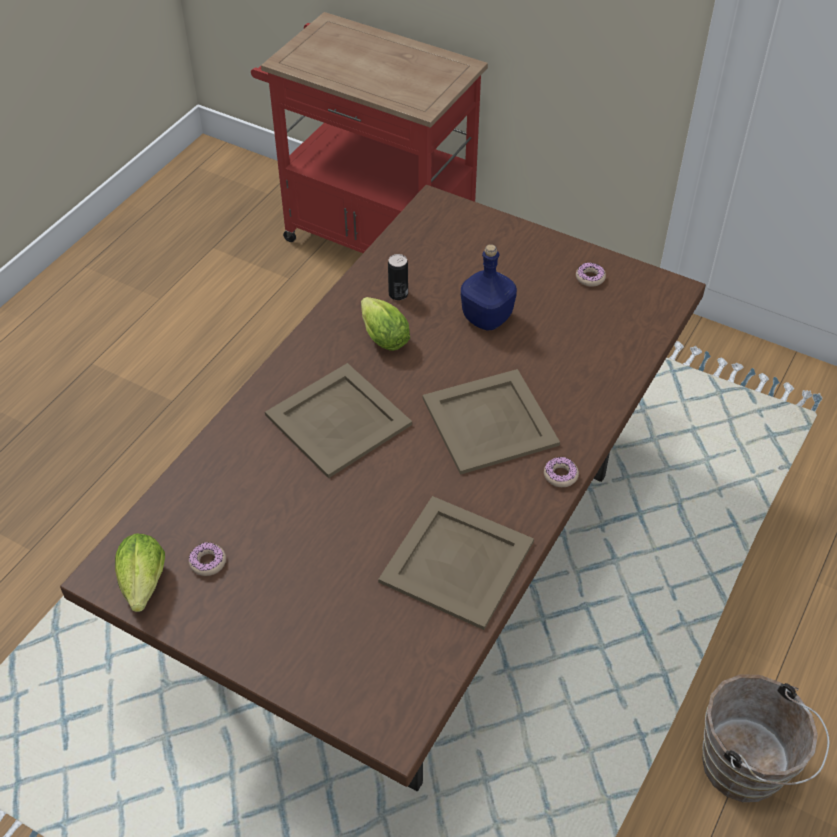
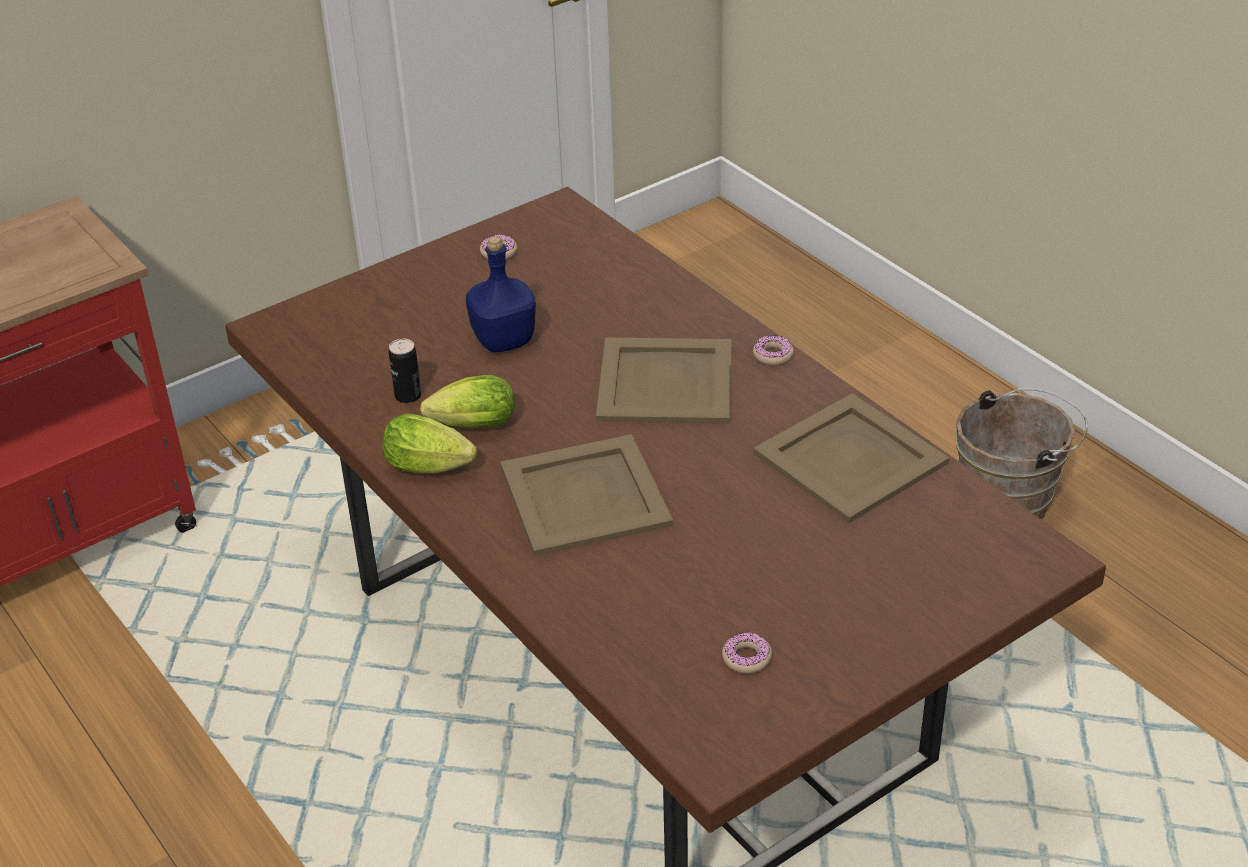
camera: 65 degrees left, 10 degrees down
(143, 587) = (756, 726): lettuce -> lettuce (433, 467)

